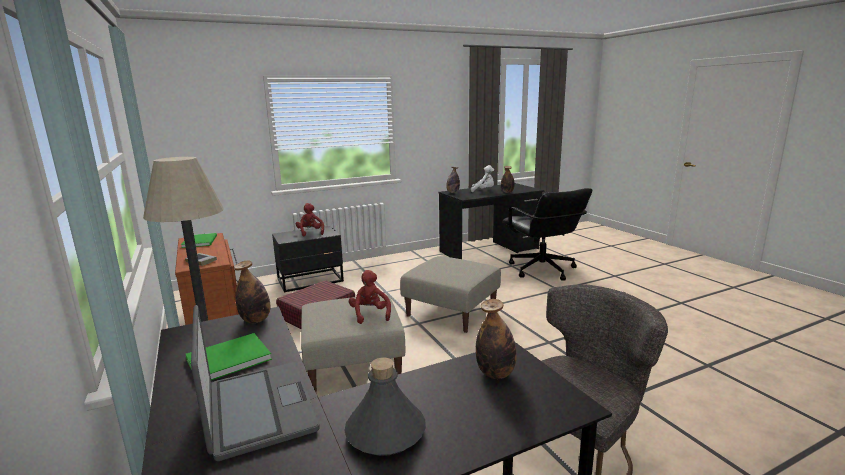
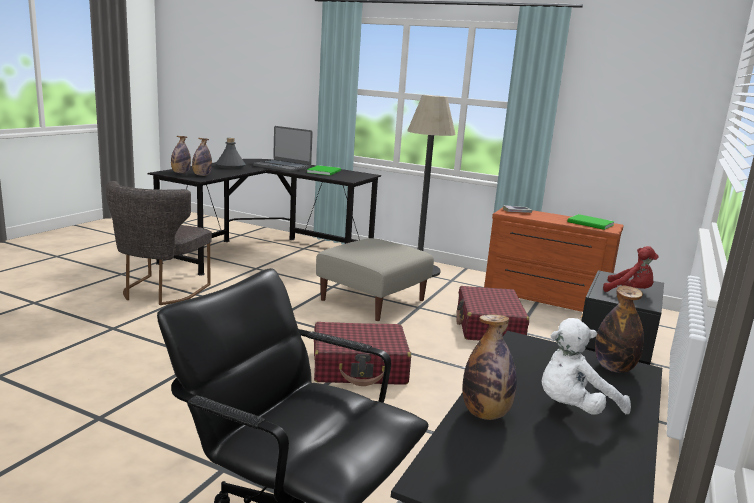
camera: 140 degrees right, 0 degrees up
(256, 320) = (348, 178): bottle -> bottle (180, 173)
(370, 314) = (358, 251): red plush toy -> none
(450, 311) = (359, 367): beige ottoman -> red suitcase

